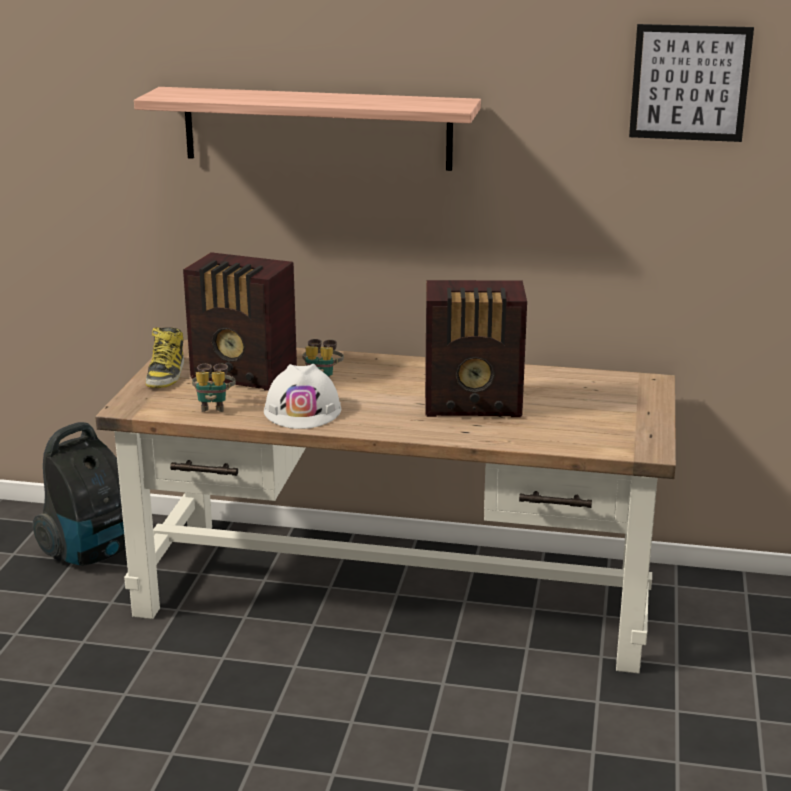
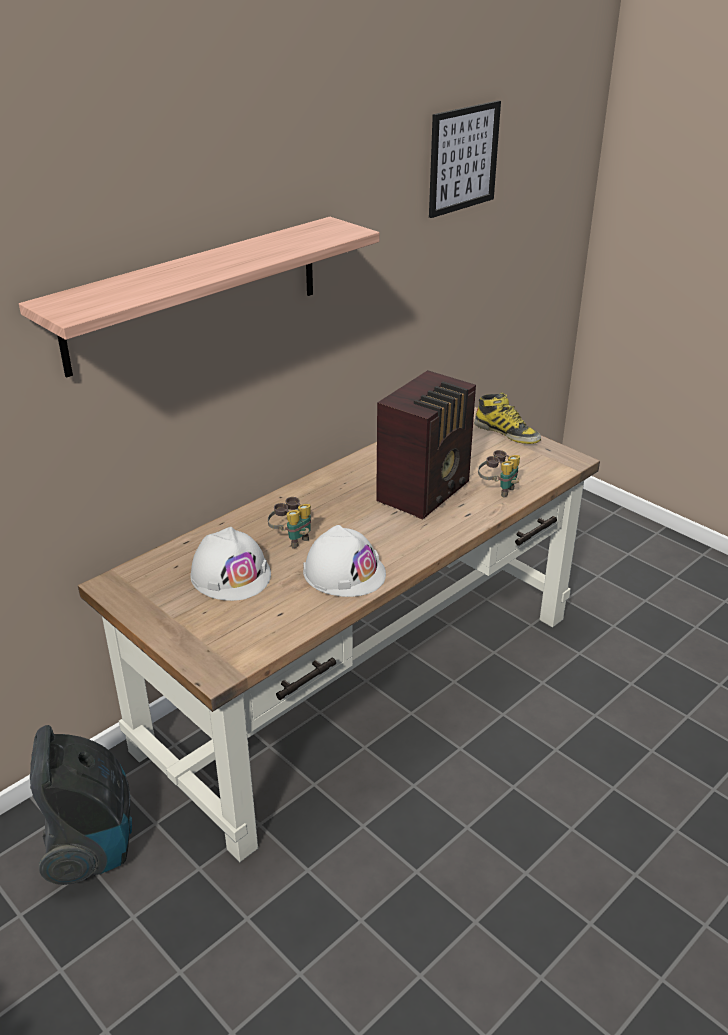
camera: 55 degrees left, 10 degrees up
(166, 374) = (166, 618): boot -> boot (507, 432)
(214, 406) = (278, 616): binoculars -> binoculars (498, 489)
(245, 376) = (231, 574): radio -> white hard hat

